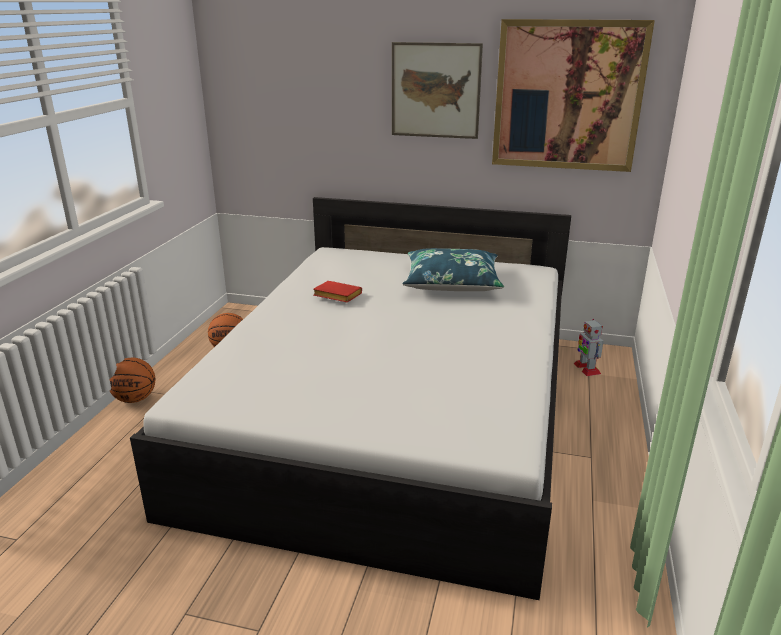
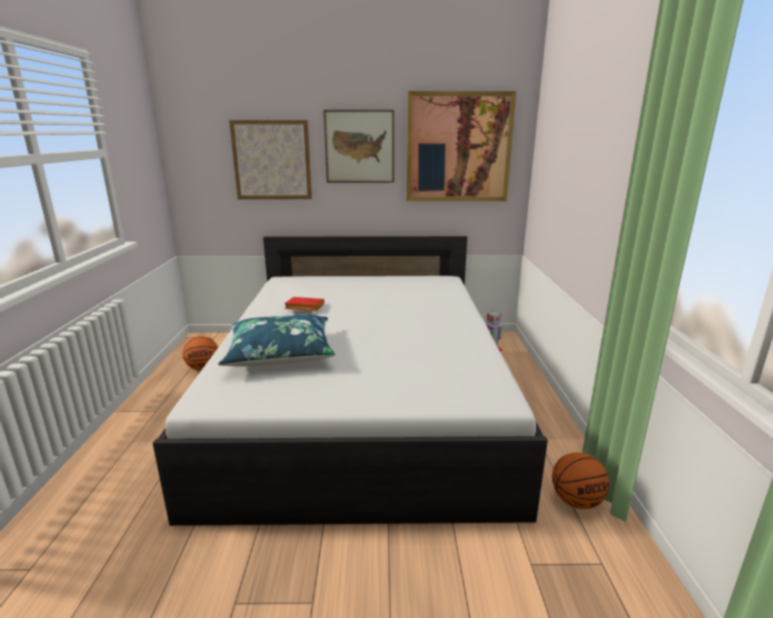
camera: 15 degrees left, 5 degrees down
(135, 399) = (125, 419): basketball -> basketball (576, 501)
(327, 103) = (272, 159): none -> picture
(452, 282) = (390, 291): blue pillow -> blue pillow (280, 353)

